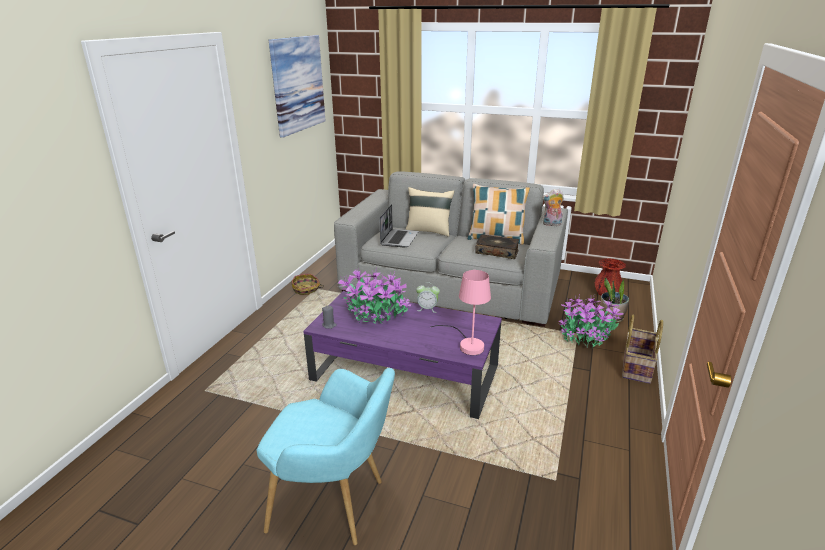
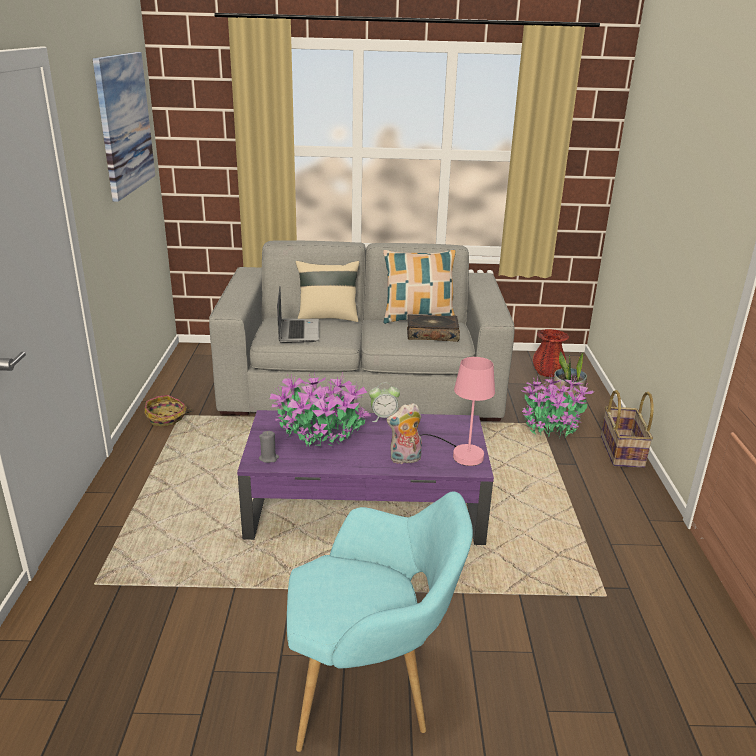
camera: 20 degrees left, 0 degrees up
(551, 224) = (489, 294): plush toy -> plush toy (405, 459)

